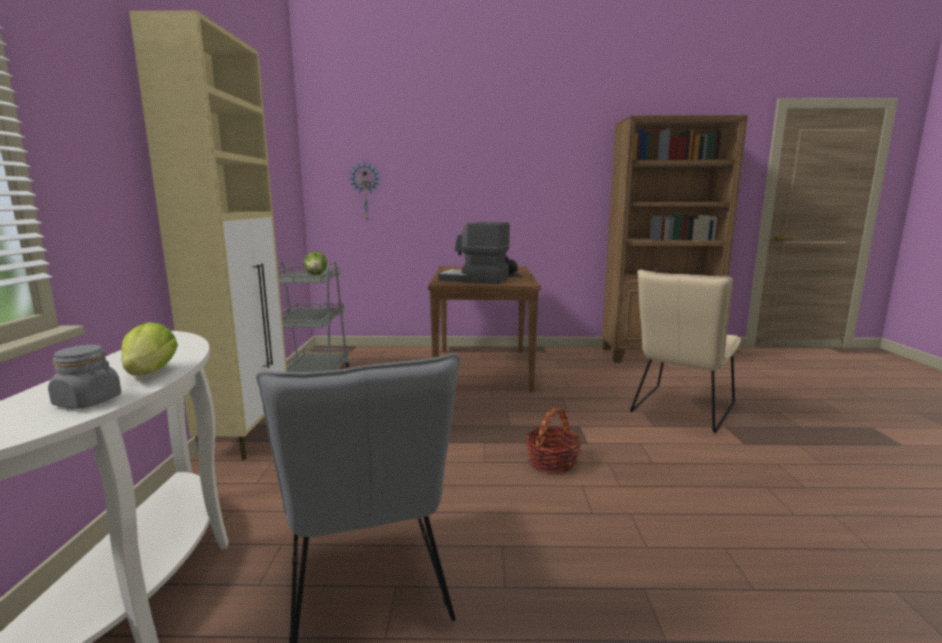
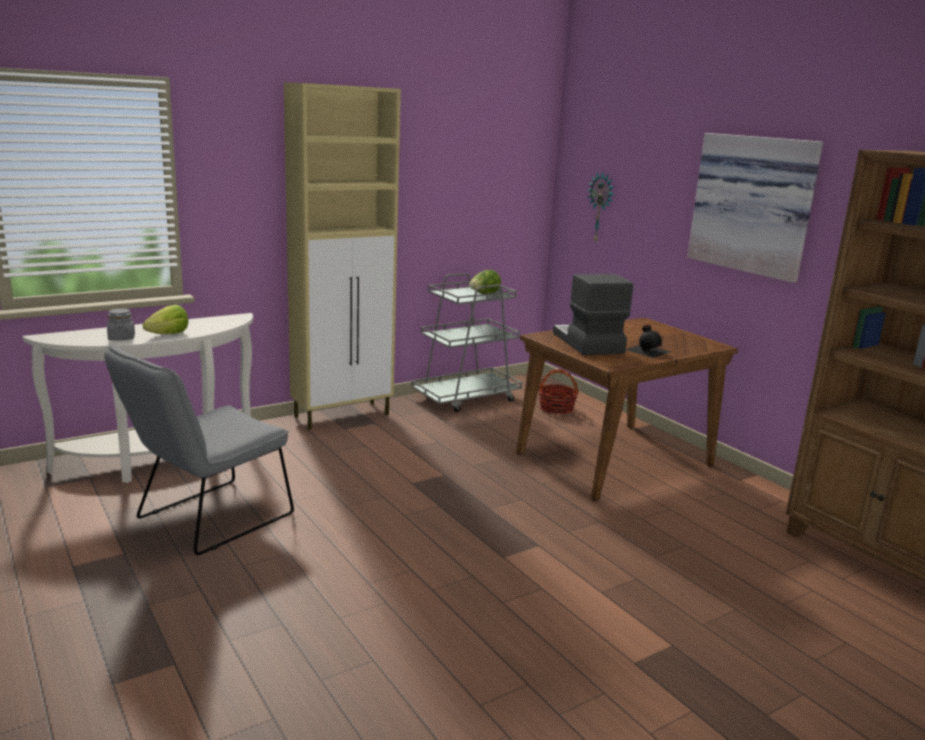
camera: 55 degrees right, 5 degrees up
(511, 169) = (754, 204): none -> picture
(552, 462) = (439, 546): basket -> basket (556, 408)
(680, 411) = (678, 605): beige chair -> none

